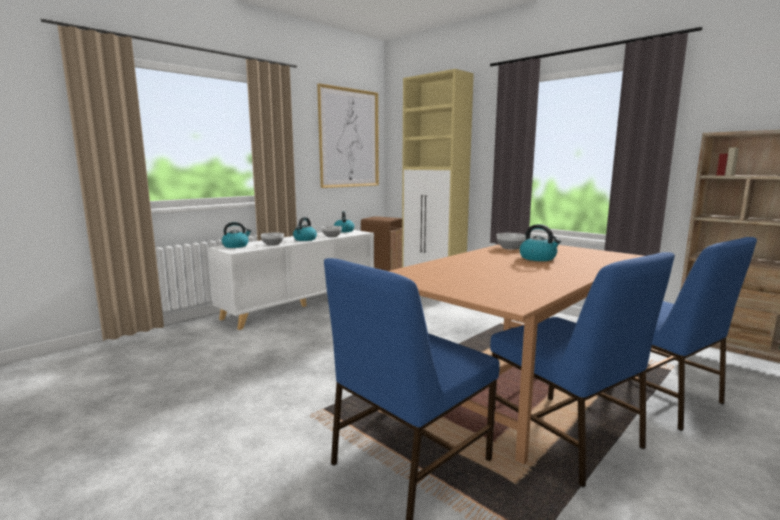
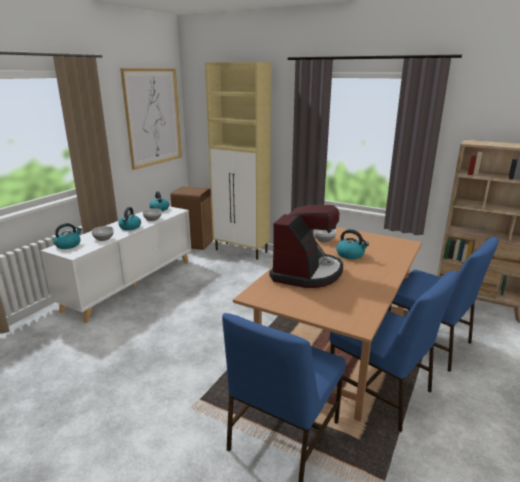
camera: 15 degrees left, 10 degrees up
(472, 265) = (307, 272): none -> coffee machine

